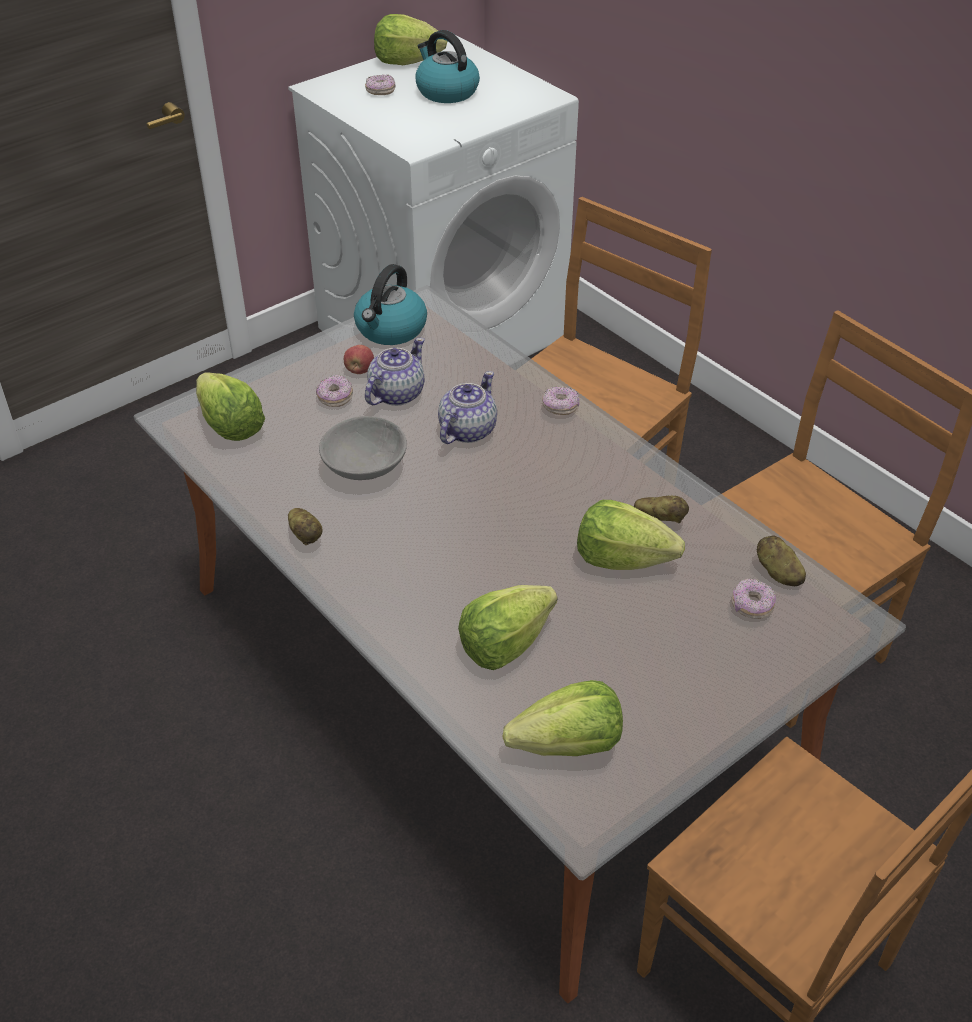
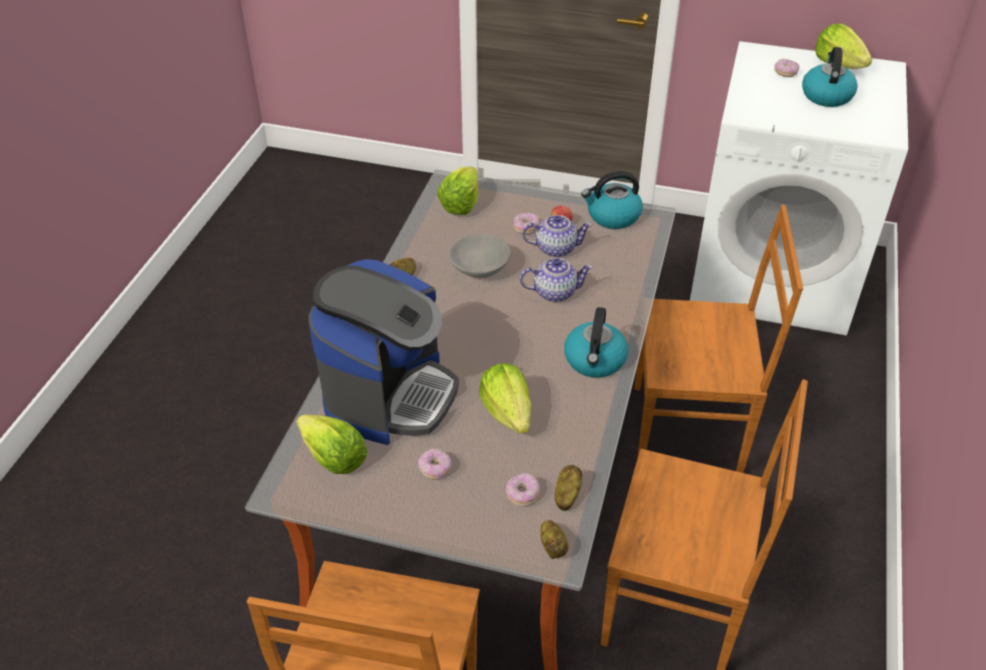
camera: 55 degrees right, 0 degrees up
(505, 644) = (389, 394): lettuce -> coffee machine
(560, 407) = (621, 321): donut -> donut (435, 469)
(602, 455) = (595, 361): none -> kettle
(660, 519) = (562, 414): potato -> potato (553, 546)

